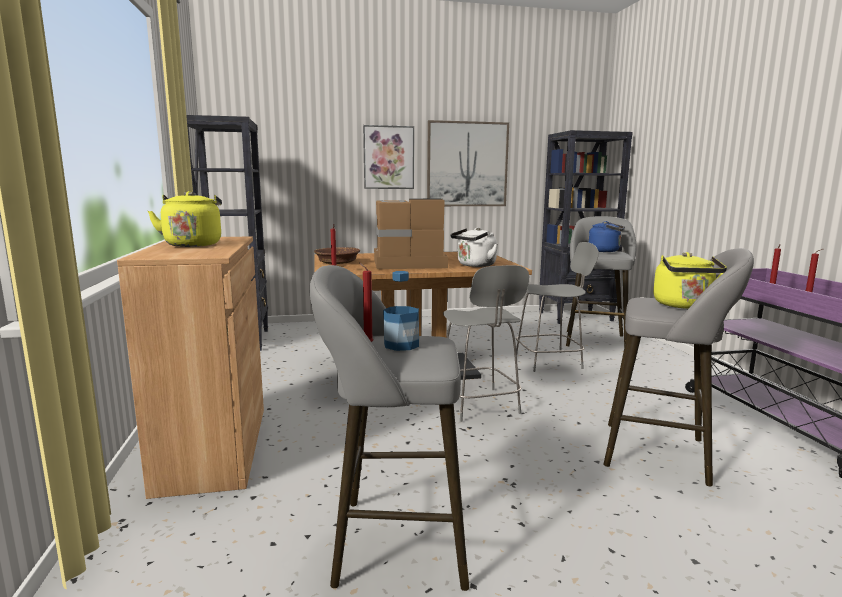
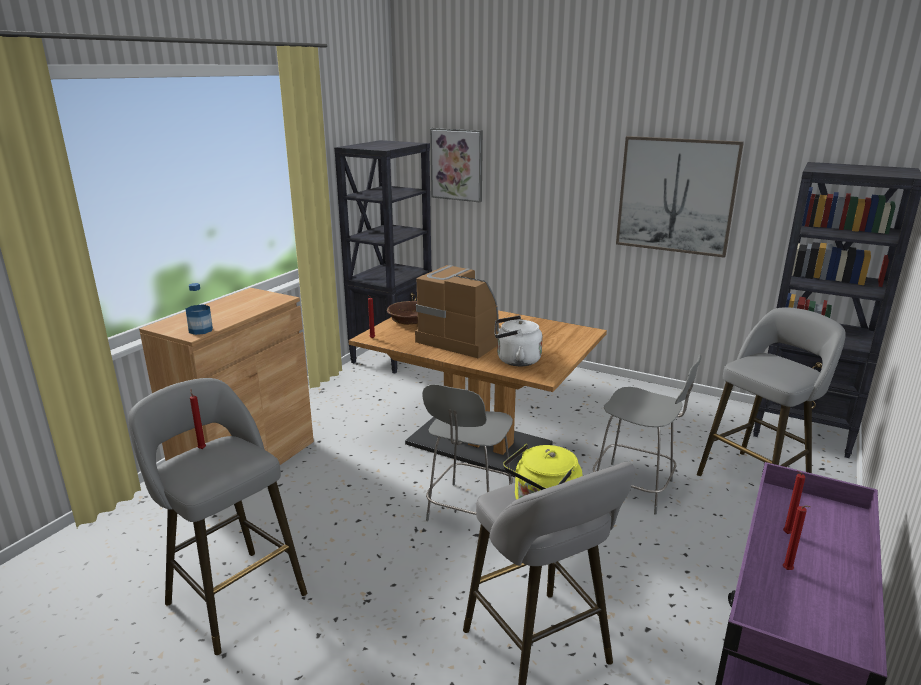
camera: 40 degrees right, 10 degrees up
(193, 244) = (226, 308): yellow kettle -> none
(388, 157) = (575, 180): picture -> picture (457, 164)
(401, 345) = (215, 458): bottle -> bottle (200, 330)
(606, 251) = (781, 367): blue kettle -> none

